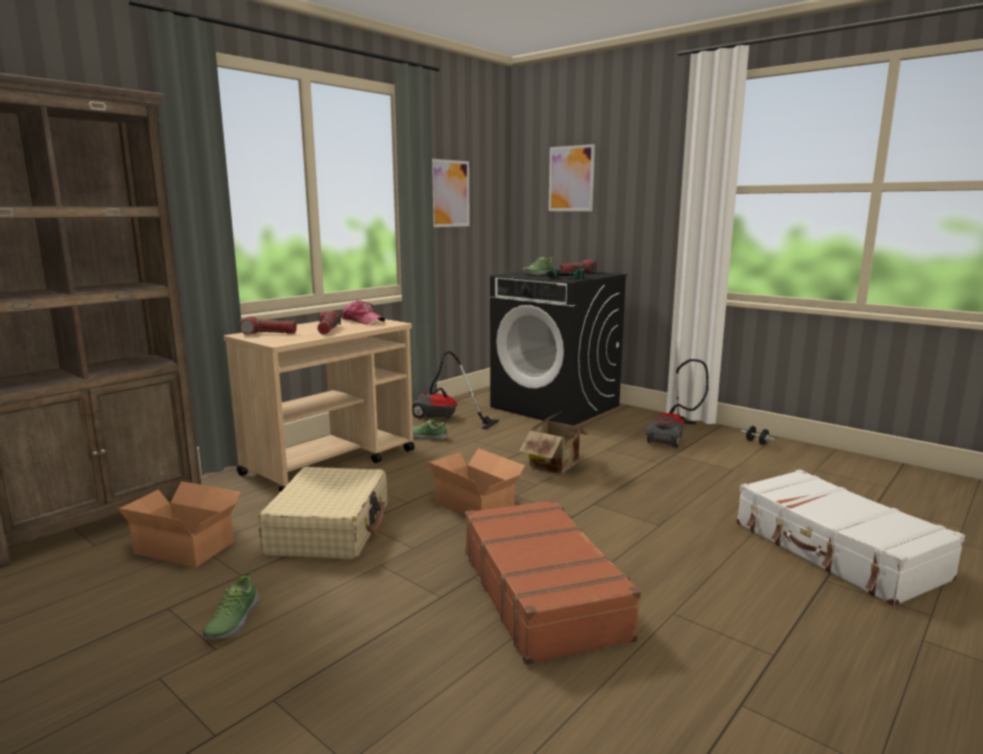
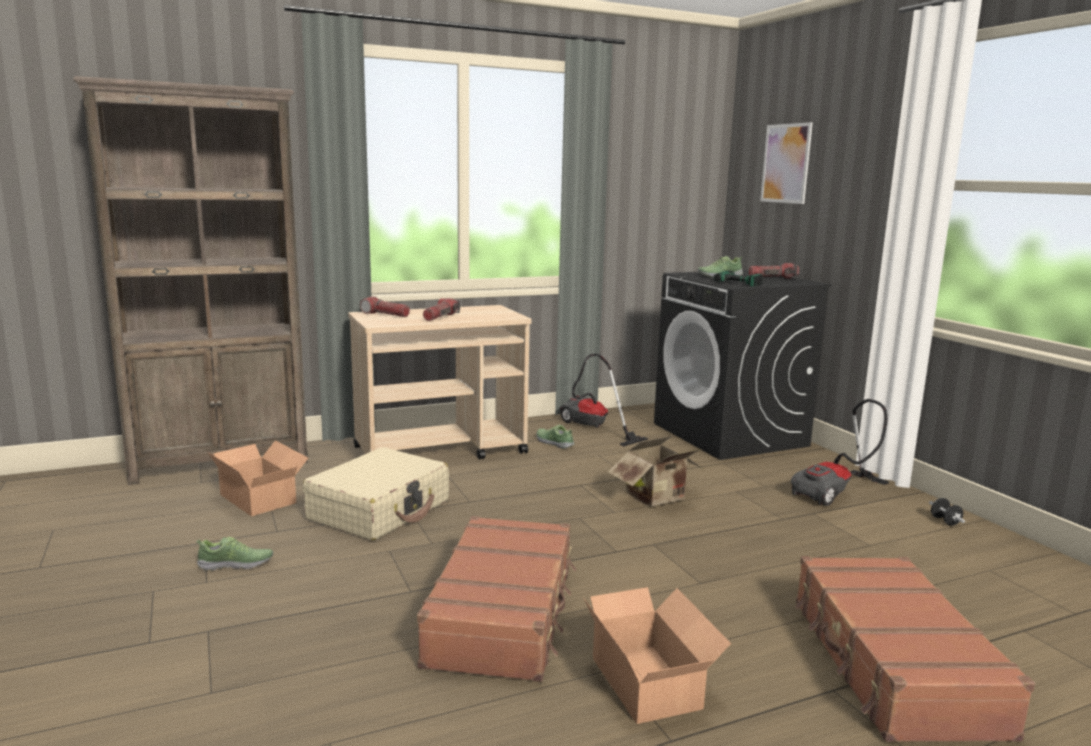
camera: 25 degrees right, 0 degrees up
(232, 621) = (236, 564): shoe -> shoe turned 135 degrees counterclockwise
(363, 321) = (490, 311): cap -> none
(449, 193) = (637, 178): picture -> none
(475, 504) = (530, 517): cardboard box -> cardboard box (648, 680)
(836, 551) = (892, 665): white suitcase -> brown suitcase

